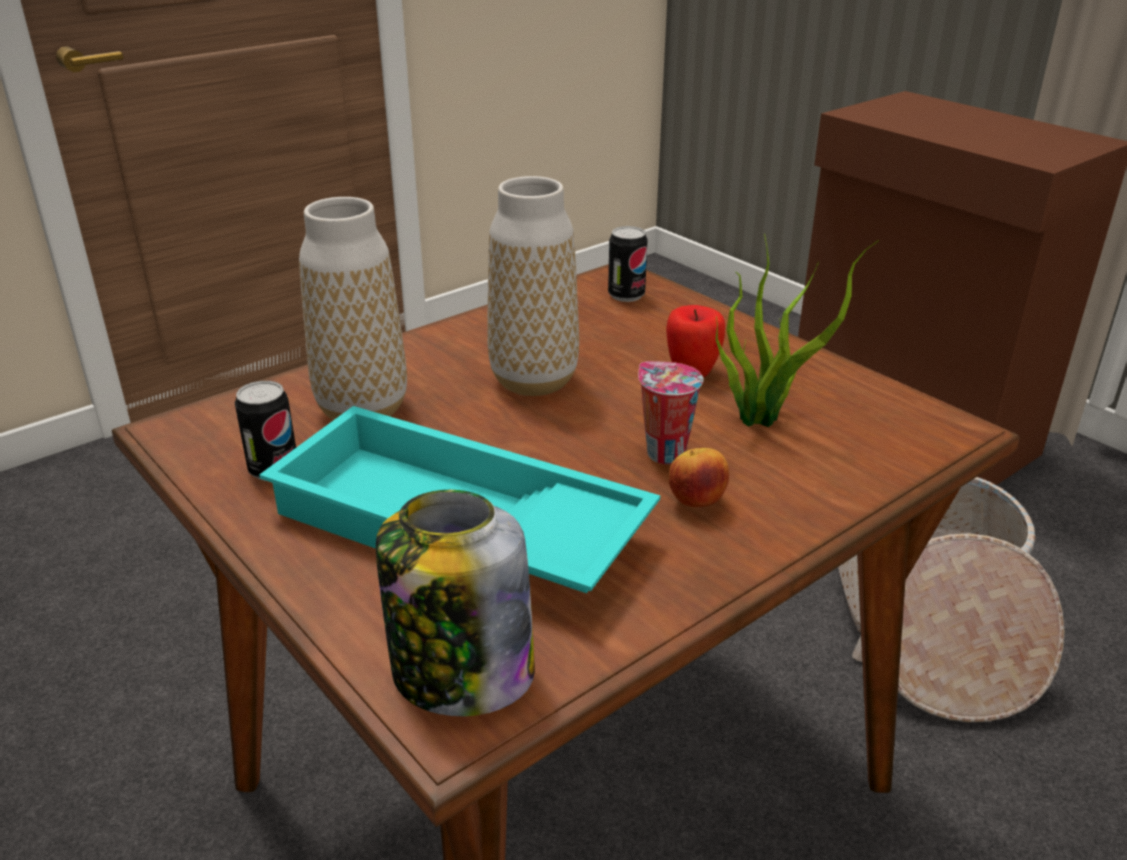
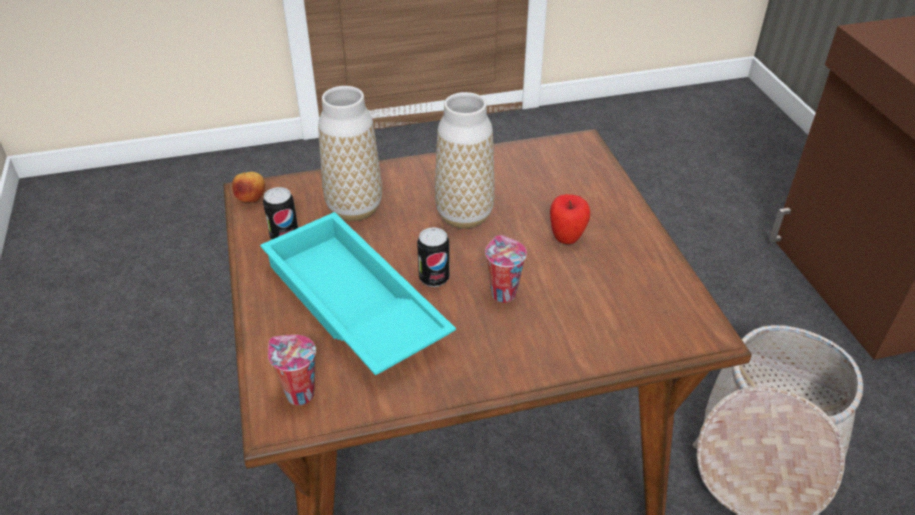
camera: 25 degrees right, 10 degrees up
(459, 672) = (298, 394): jar -> cup
(626, 295) = (571, 162): can -> can (434, 278)
(696, 502) = (495, 333): apple -> apple (251, 199)
(764, 418) = (585, 287): potted plant -> none

